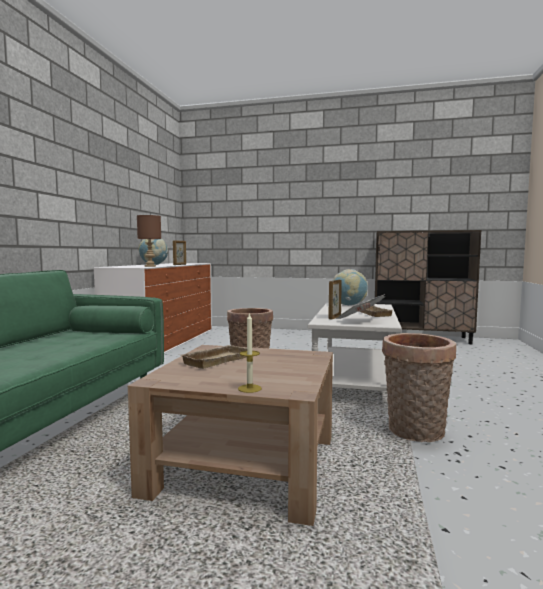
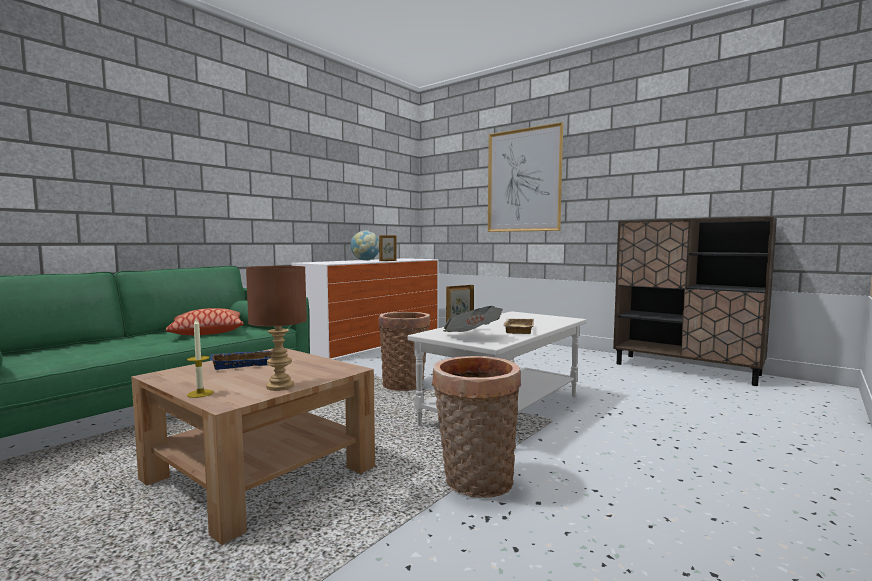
camera: 25 degrees right, 0 degrees up
(69, 341) = (207, 332): none -> pillow
(149, 266) = (343, 262): brown table lamp -> brown table lamp (279, 386)
(215, 360) = (249, 363): beige tray -> blue tray
(285, 197) = (523, 180): none -> picture
(348, 305) = (525, 316): globe -> none

